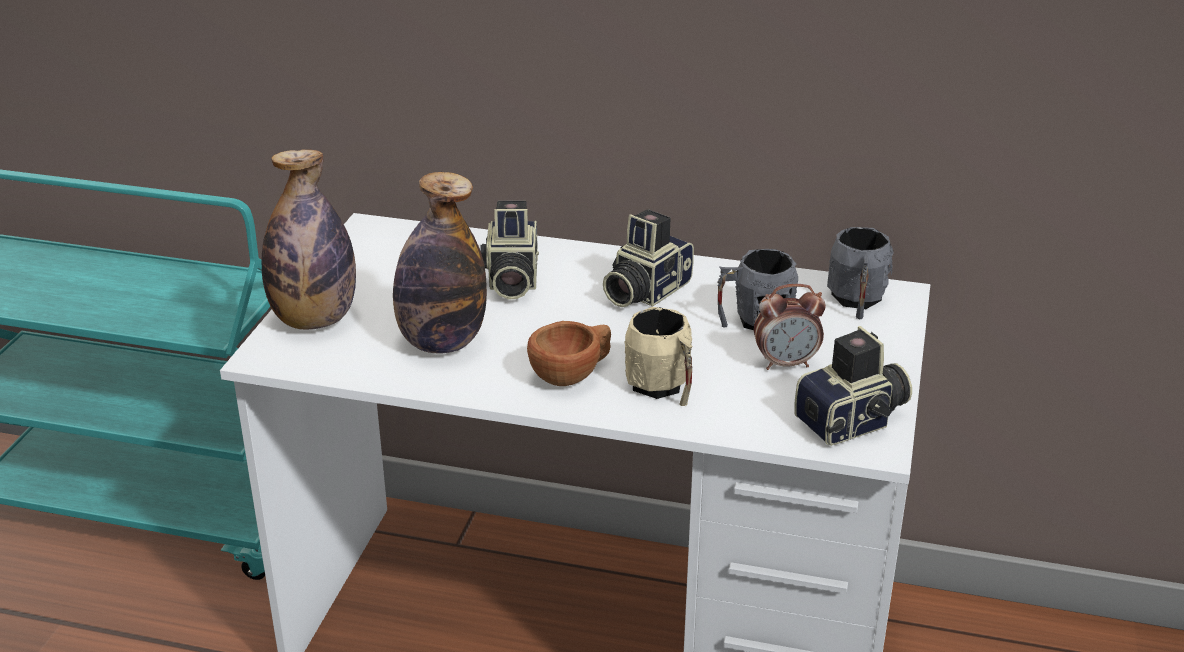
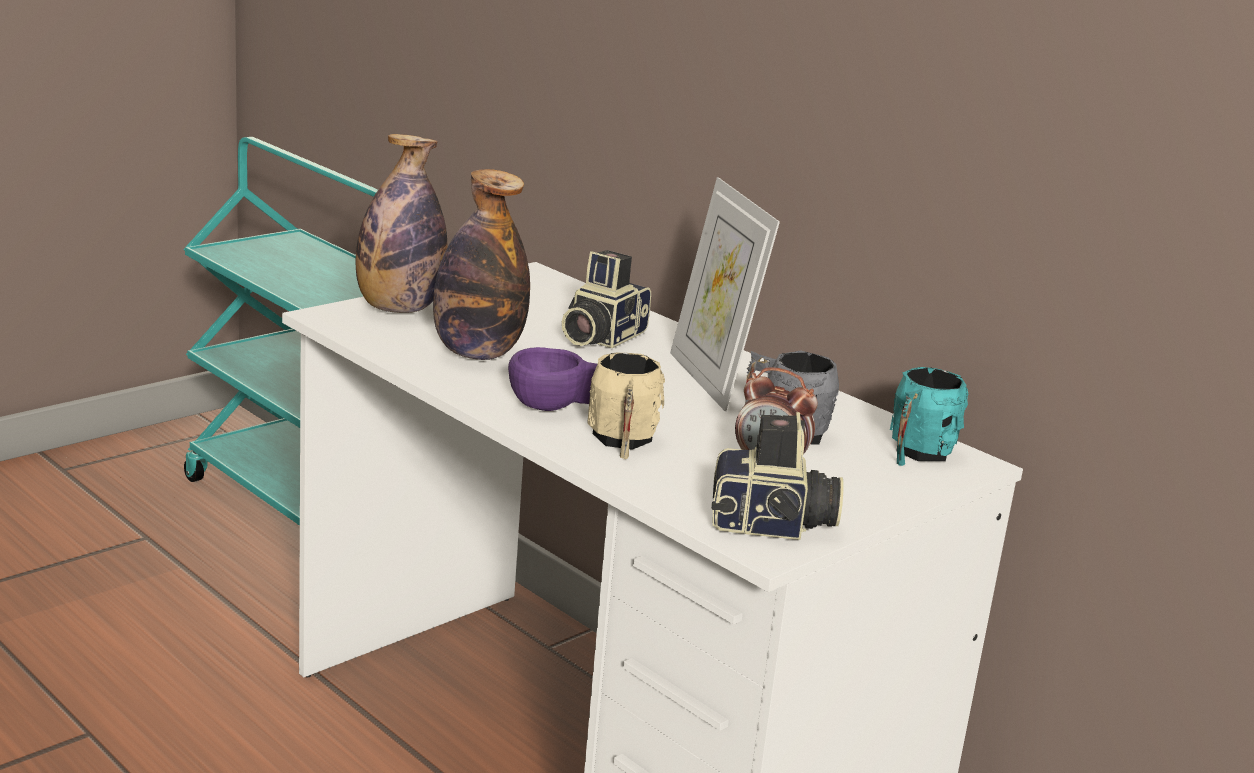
camera: 30 degrees right, 10 degrees down
(573, 374) = (556, 407): brown cup -> purple cup
(644, 291) = (711, 380): camera -> picture frame
(856, 302) = (916, 453): grey mug -> turquoise mug

